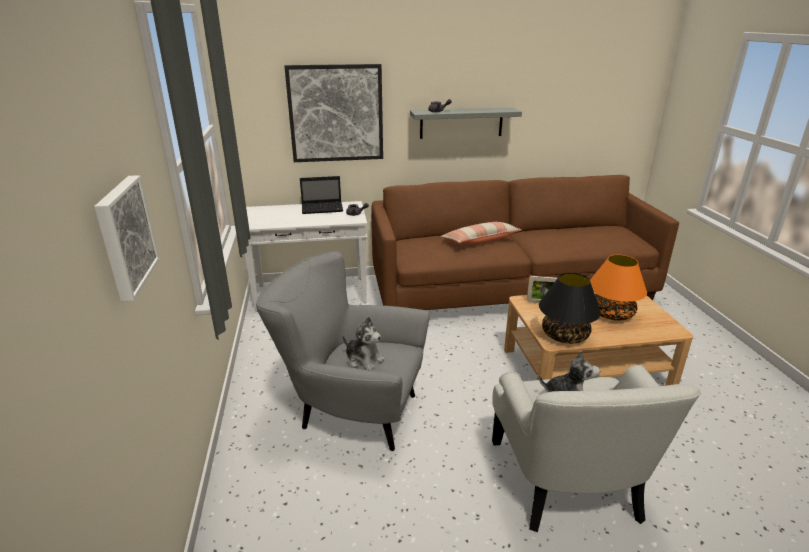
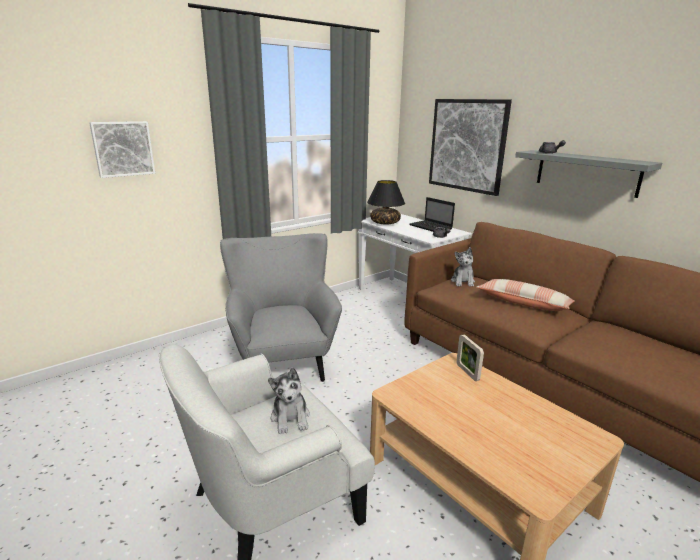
camera: 60 degrees right, 5 degrees down
(363, 360) = (278, 315): plush toy -> plush toy (463, 281)
(564, 335) = (412, 399): black table lamp -> black table lamp (385, 223)
(611, 313) = (509, 427): orange table lamp -> none

